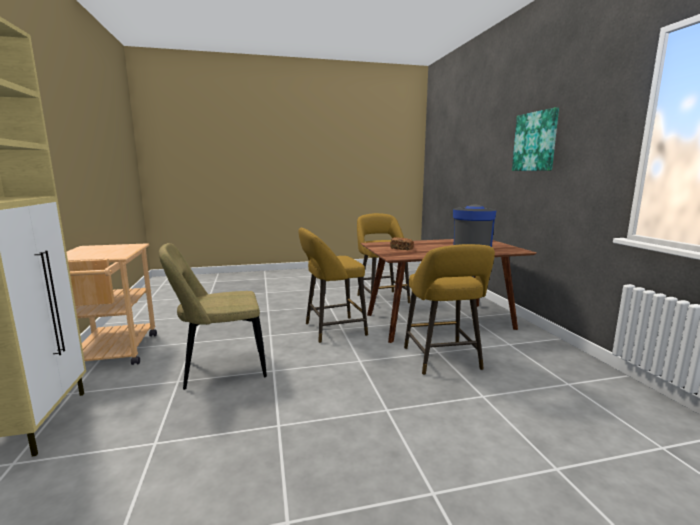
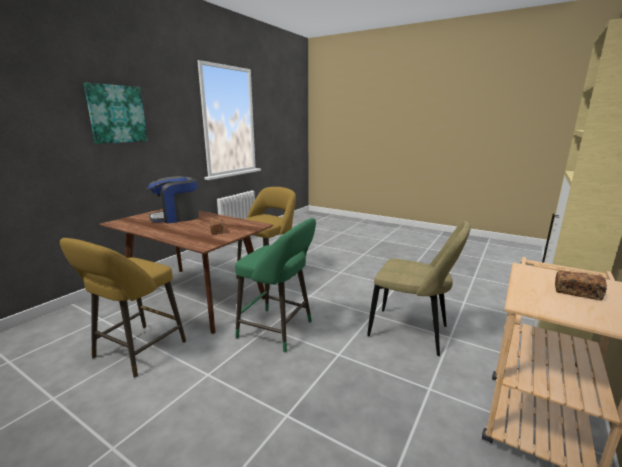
camera: 135 degrees left, 5 degrees up
(95, 252) = (577, 293): none -> bread
(331, 330) = (279, 330): yellow stool -> green stool

